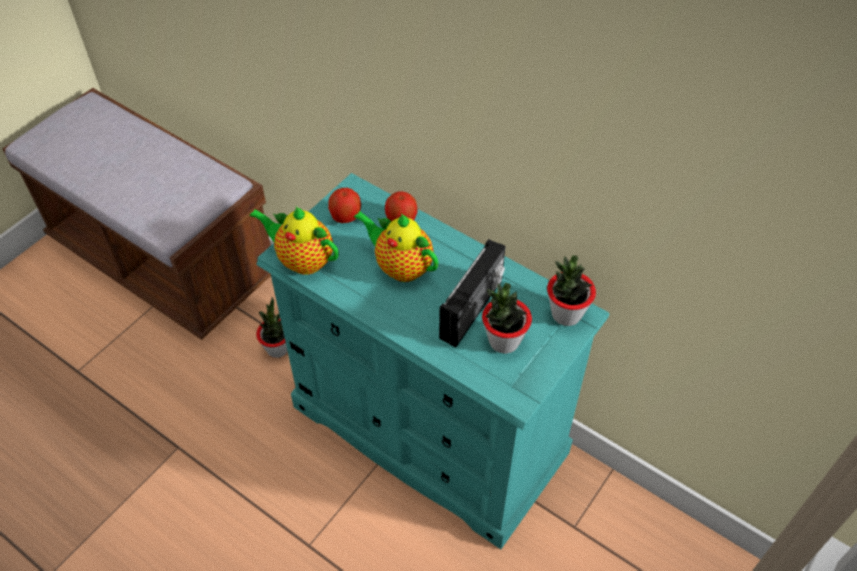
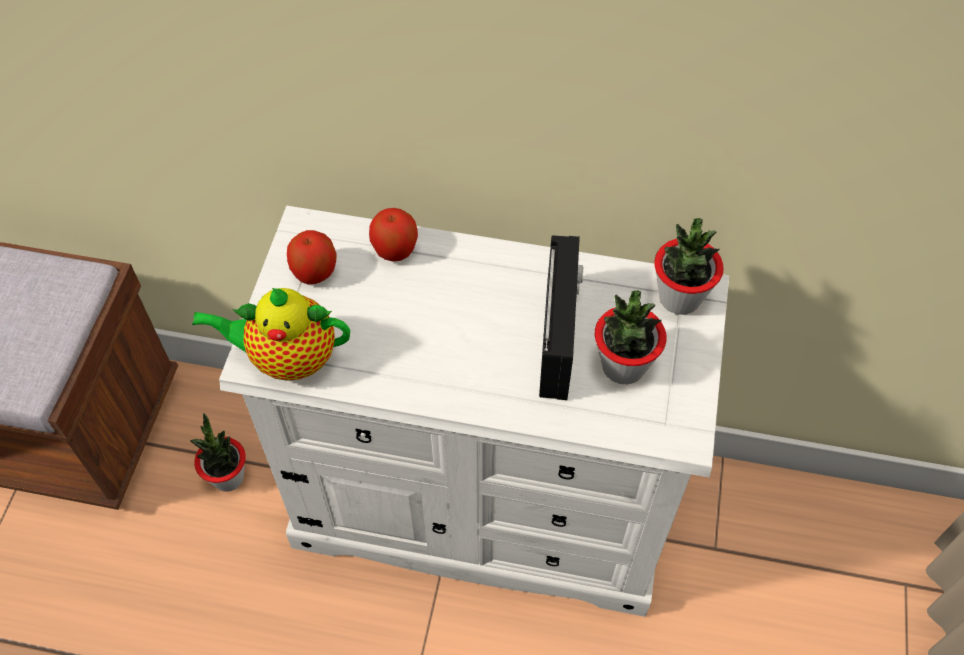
camera: 25 degrees left, 5 degrees up
(400, 266) = (431, 315): teapot -> none
(429, 430) = (482, 504): turquoise dresser -> white dresser

